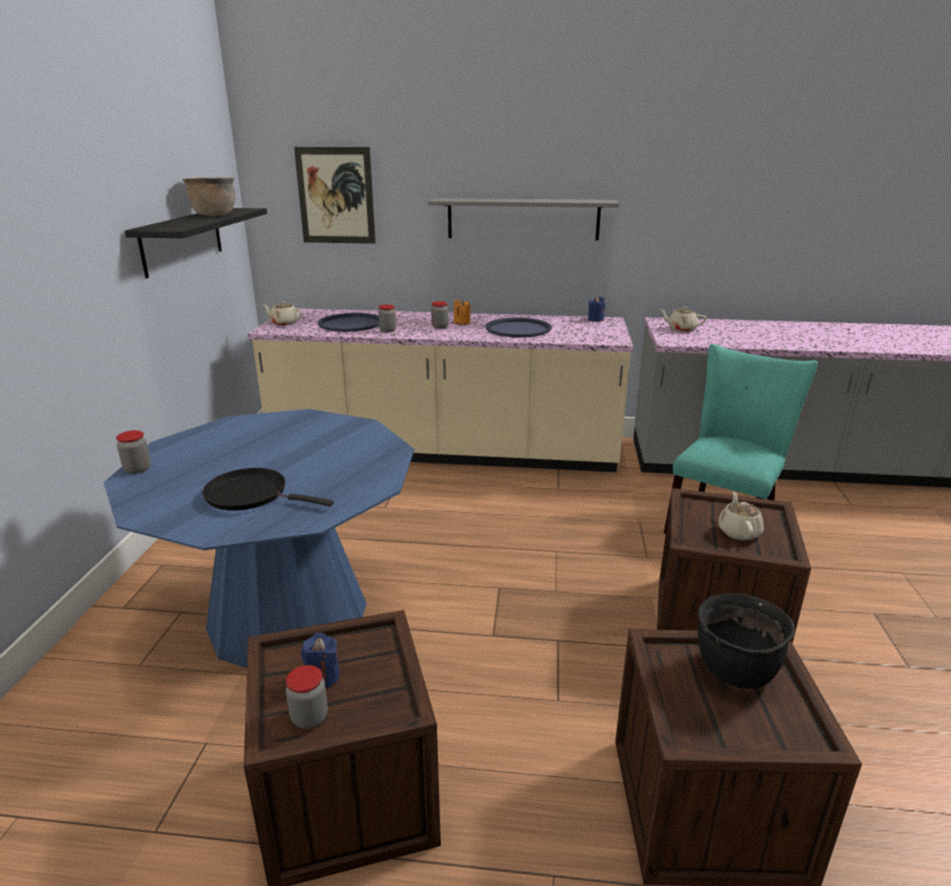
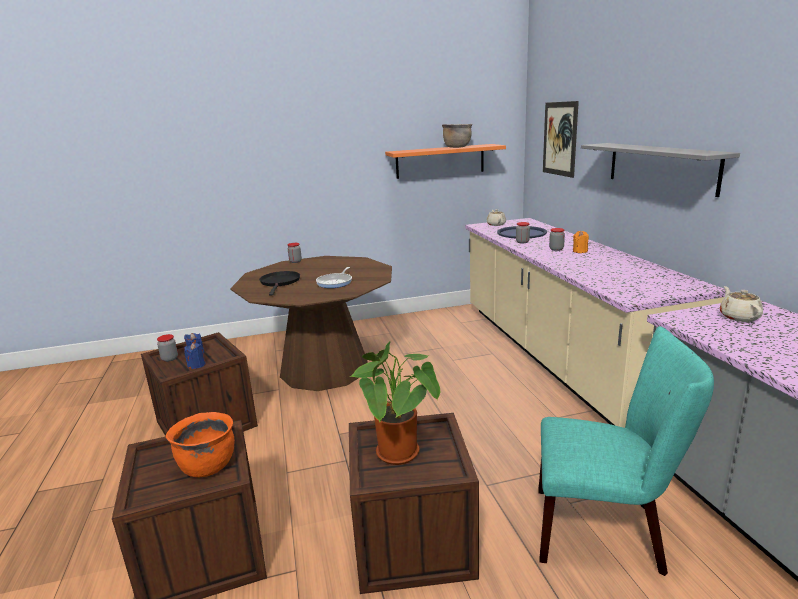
camera: 70 degrees right, 5 degrees down
(182, 240) = (440, 161): black shelf -> orange shelf
(288, 616) = (324, 369): blue dining table -> brown dining table
(327, 452) = (335, 282): none -> frying pan
(518, 329) = (596, 266): blue tray -> none
(595, 320) = (688, 282): blue candle -> blue candle (196, 365)
(735, 671) = (207, 466): black cooking pot -> orange cooking pot
(738, 532) = (401, 455): beige teapot -> potted plant

